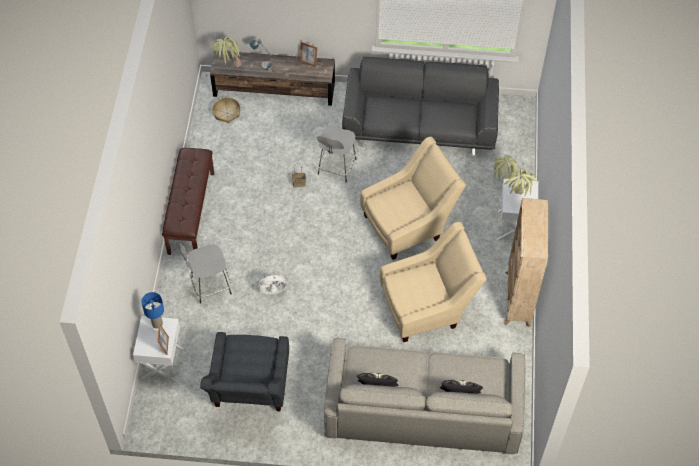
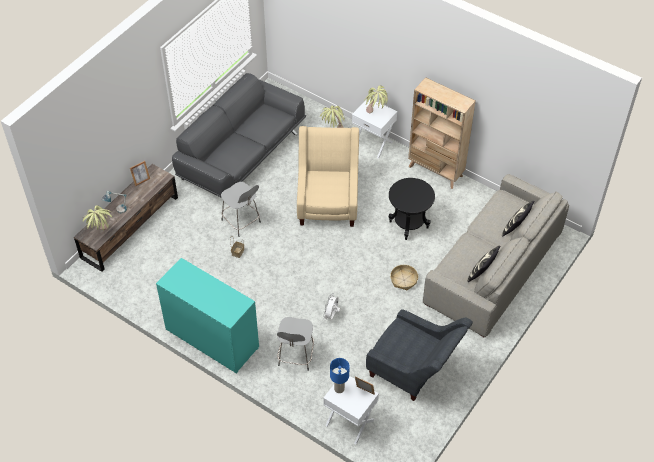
camera: 60 degrees left, 5 degrees down
(190, 212) = (212, 339): brown bench -> turquoise dresser
(227, 113) = (128, 269): basket -> basket (403, 280)
(428, 307) = (409, 225): beige armchair -> black side table

